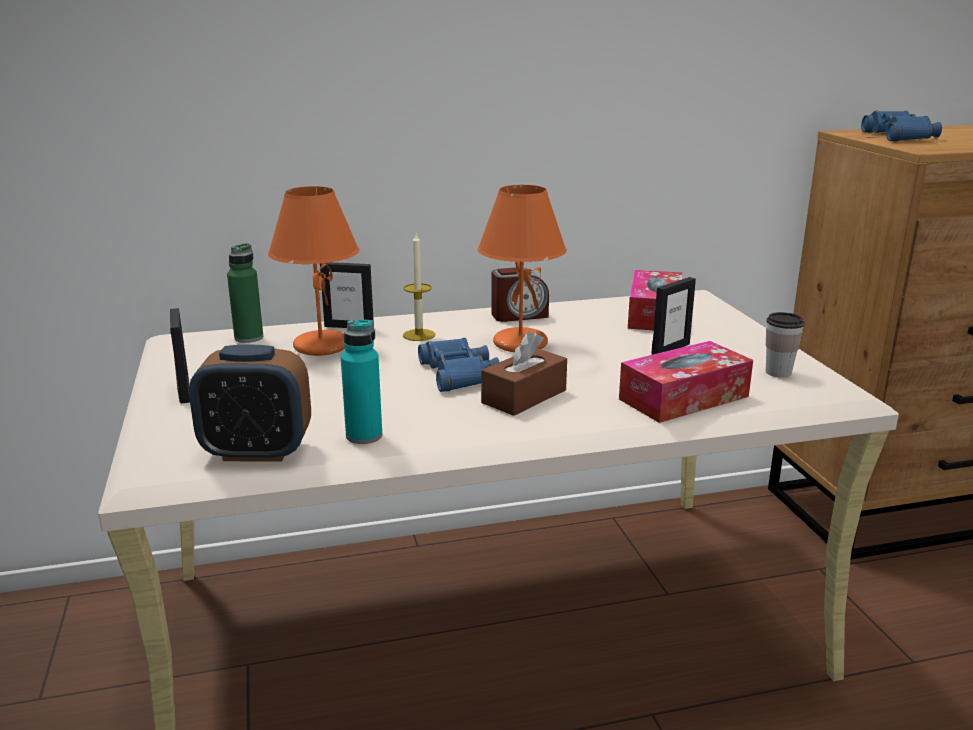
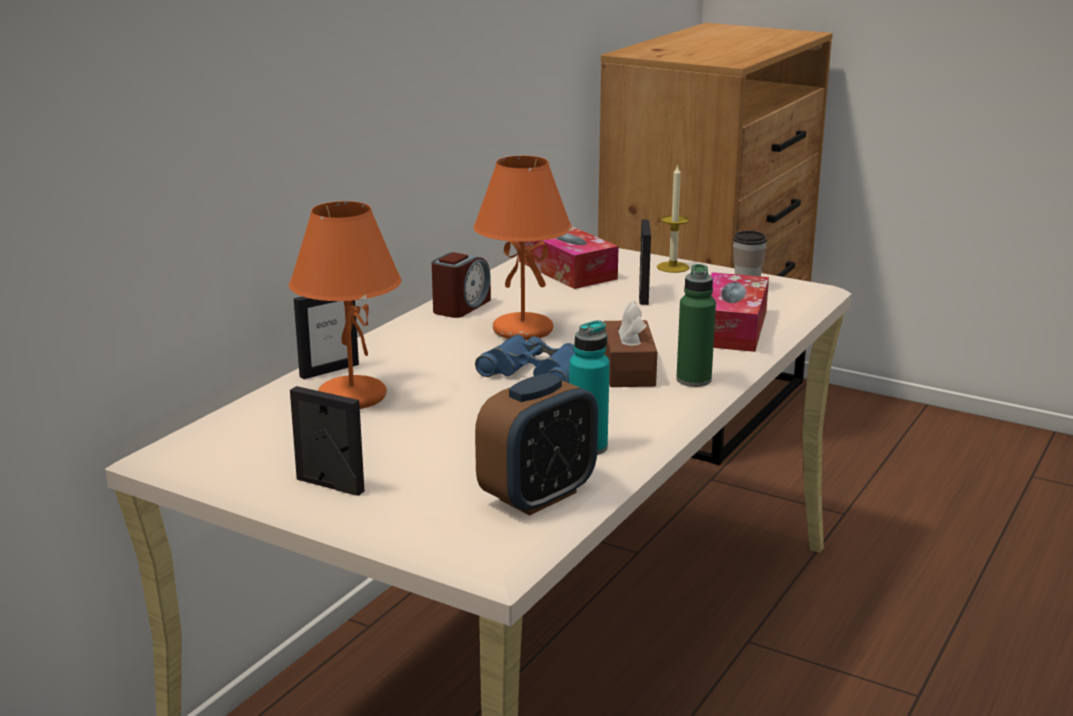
camera: 45 degrees left, 0 degrees up
(249, 338) = (252, 417): green bottle -> green bottle (693, 380)
(419, 335) = (417, 354): candle -> candle (673, 267)
(899, 136) = (677, 52): blue binoculars -> none

